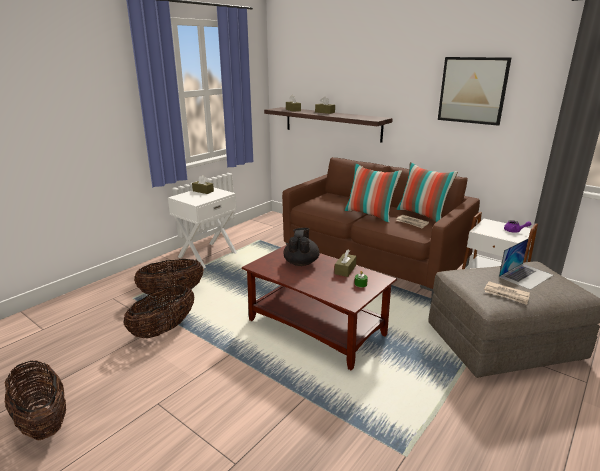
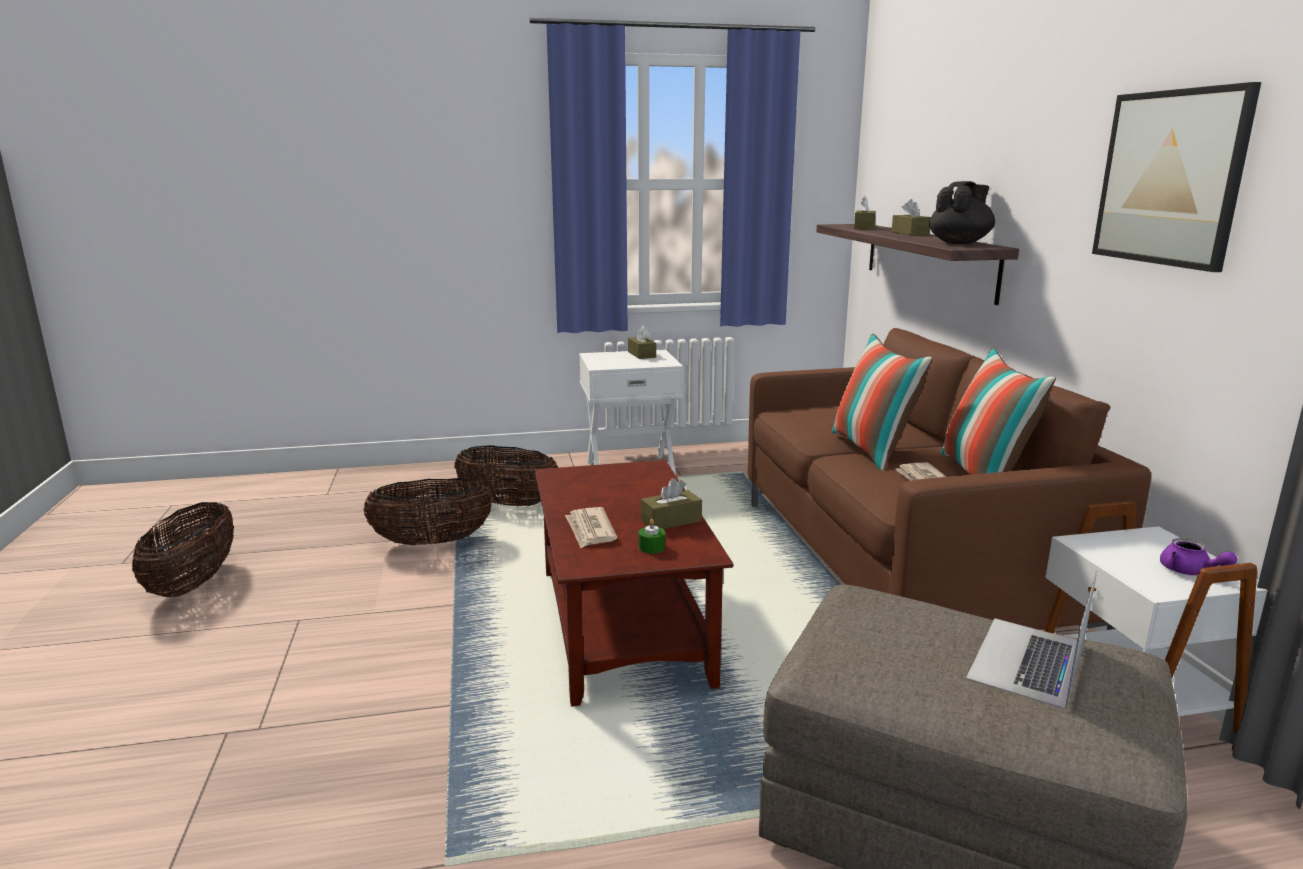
camera: 40 degrees right, 5 degrees down
(301, 262) = (625, 489): black teapot -> black teapot (960, 243)
(506, 294) = (891, 668): newspaper -> newspaper (590, 530)
(525, 276) = (1027, 661): laptop -> laptop turned 120 degrees clockwise

